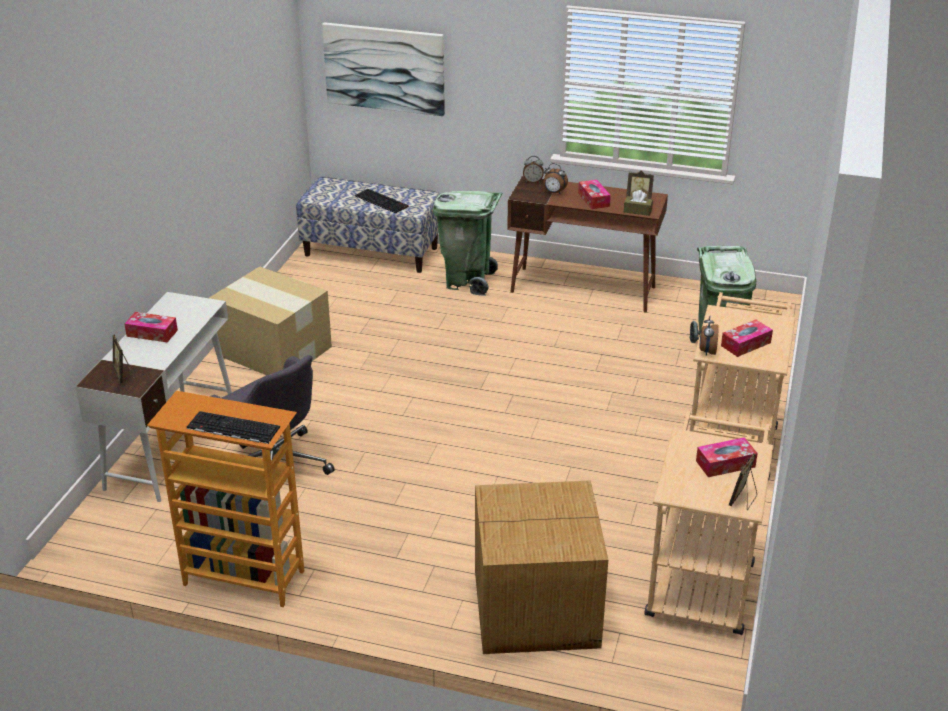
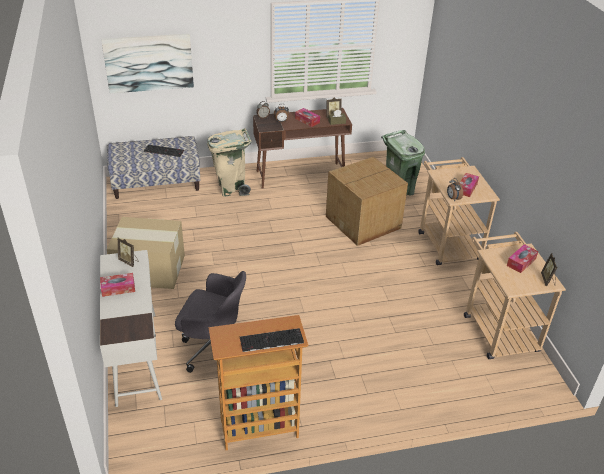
camera: 30 degrees left, 5 degrees up
(124, 375) = (128, 325): picture frame -> picture frame (129, 261)
(468, 281) = (231, 188): green trash can -> beige trash can
(538, 609) = (435, 378): cardboard box -> cardboard box (364, 222)

